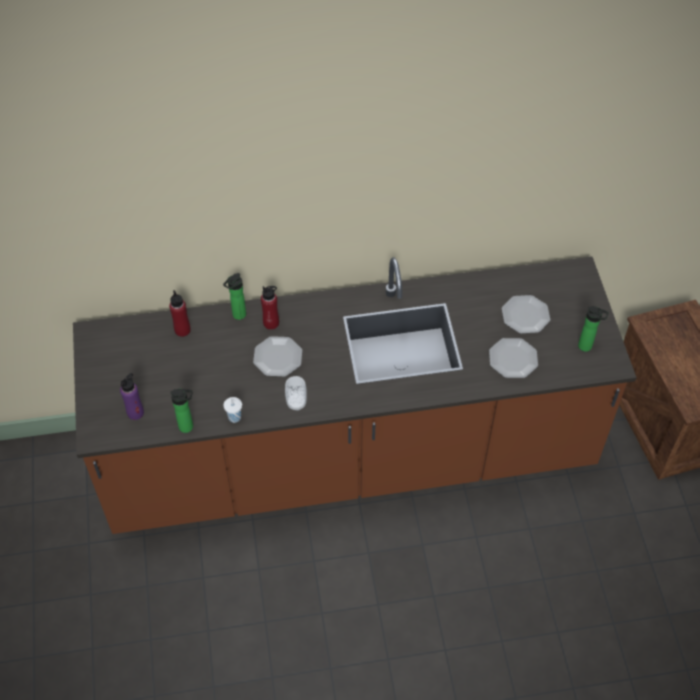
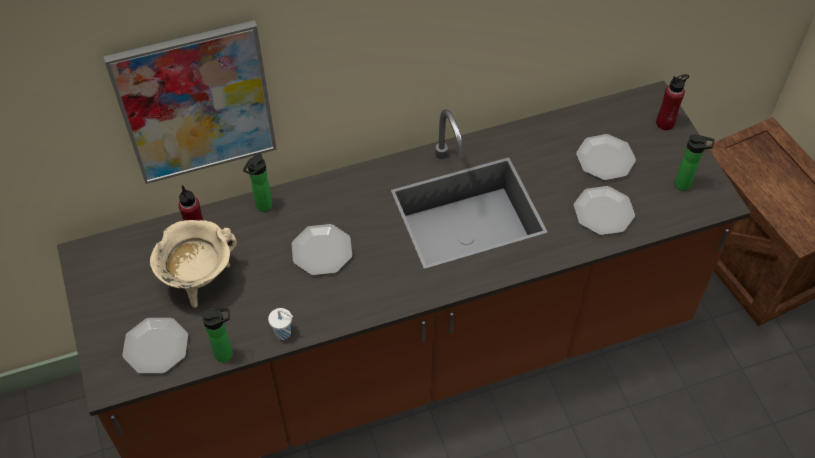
camera: 10 degrees left, 0 degrees up
(135, 412) = (156, 346): purple bottle -> plate
(177, 367) = (199, 280): none -> beige cooking pot
(192, 228) = (196, 103): none -> picture
(271, 323) = (305, 210): red bottle -> red bottle (665, 123)
(296, 403) = (356, 303): cup -> none

